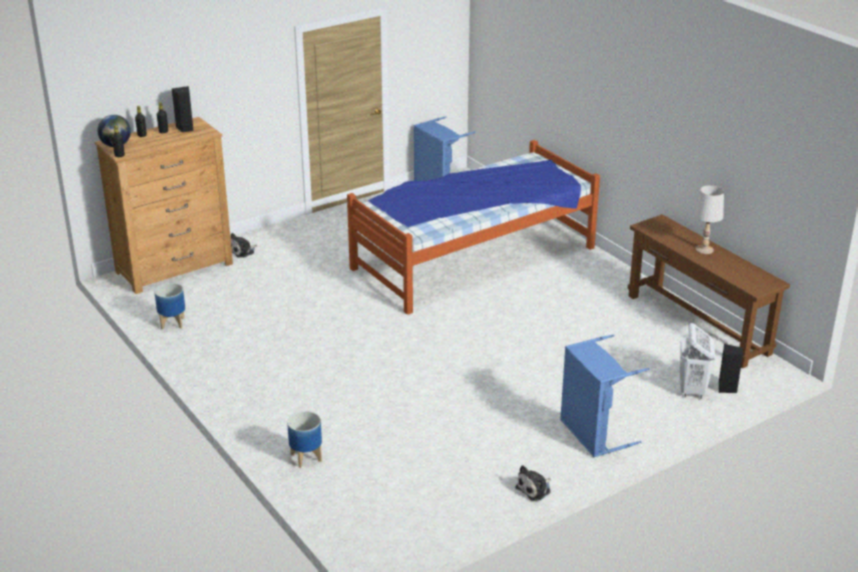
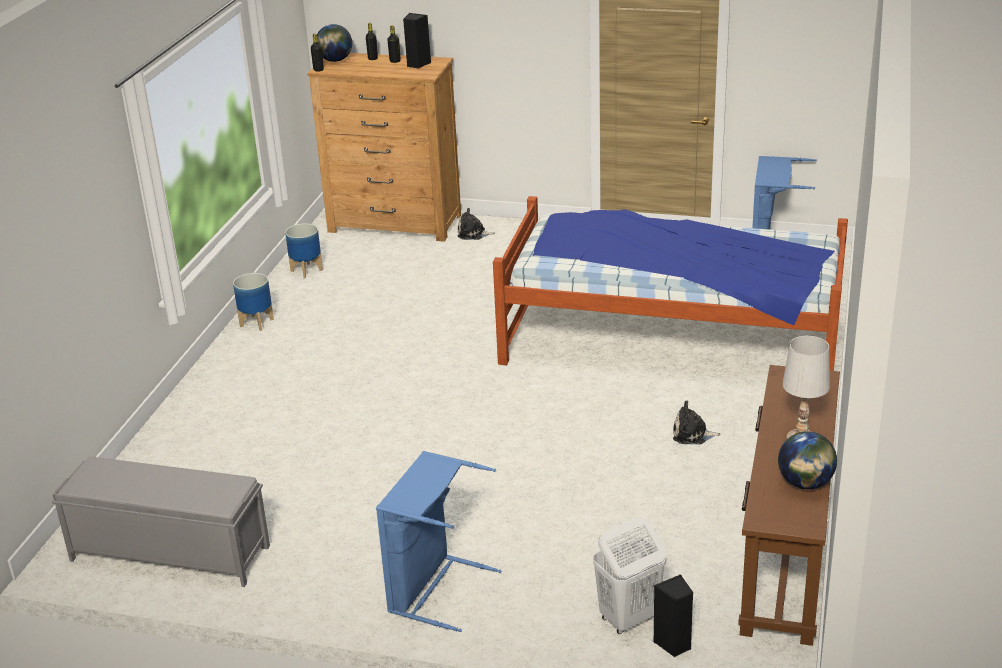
camera: 50 degrees right, 0 degrees up
(306, 457) = (179, 442): planter -> planter (257, 322)
(427, 510) = (168, 553): none -> grey bench
(535, 489) = (280, 602): plush toy -> plush toy (692, 434)
(742, 267) = (805, 483): none -> globe

